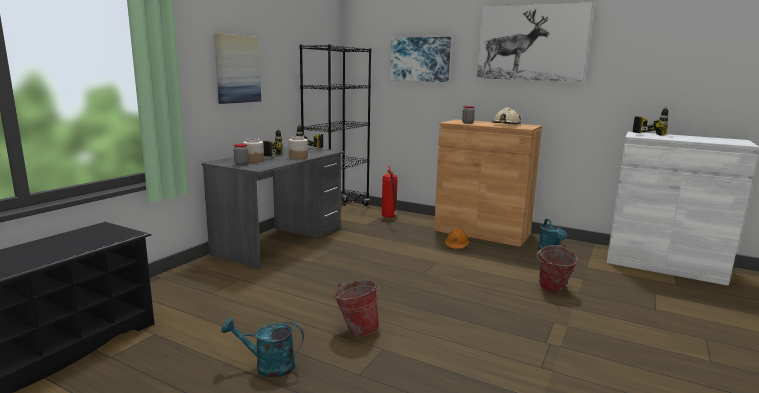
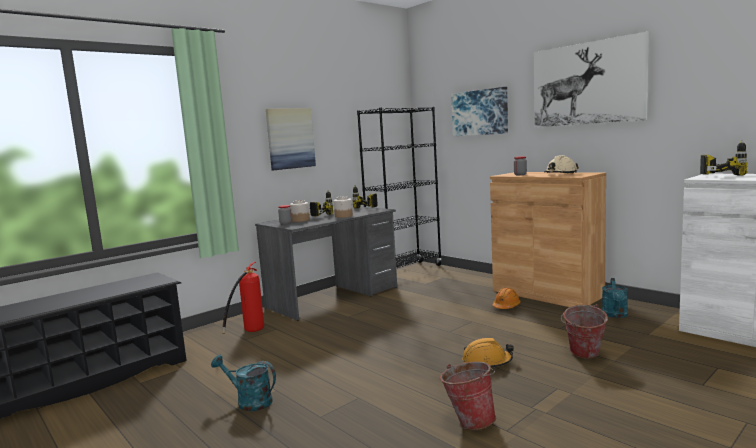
camera: 20 degrees right, 5 degrees down
(356, 330) = (345, 379): bucket -> bucket (469, 421)
(389, 218) = (454, 278): fire extinguisher -> fire extinguisher (248, 333)
(478, 301) = (487, 362): none -> orange hard hat

